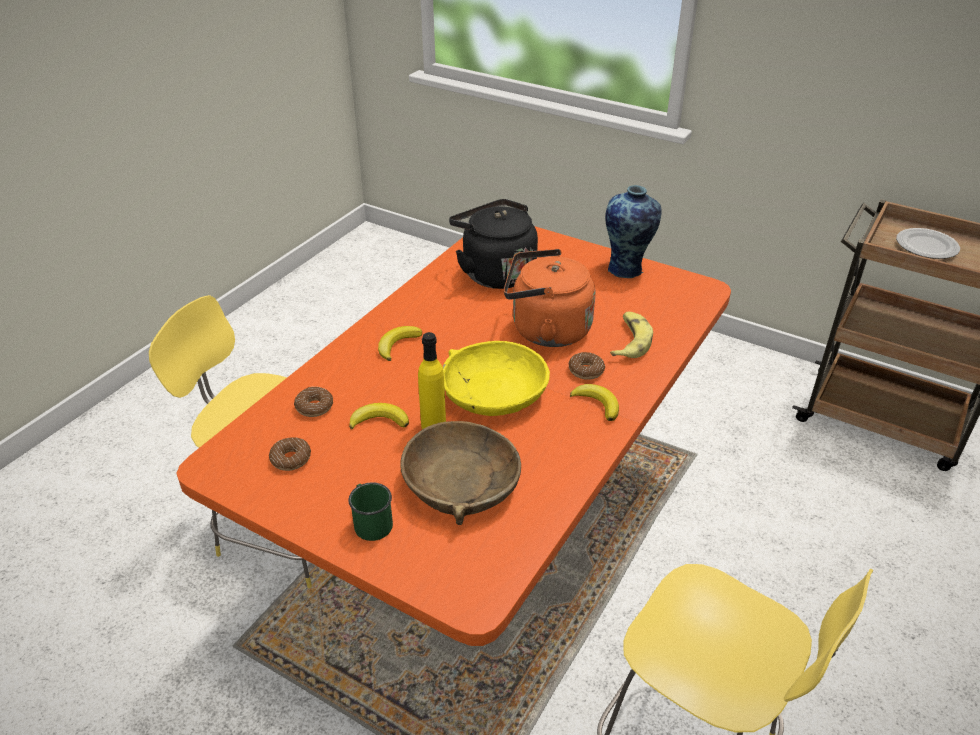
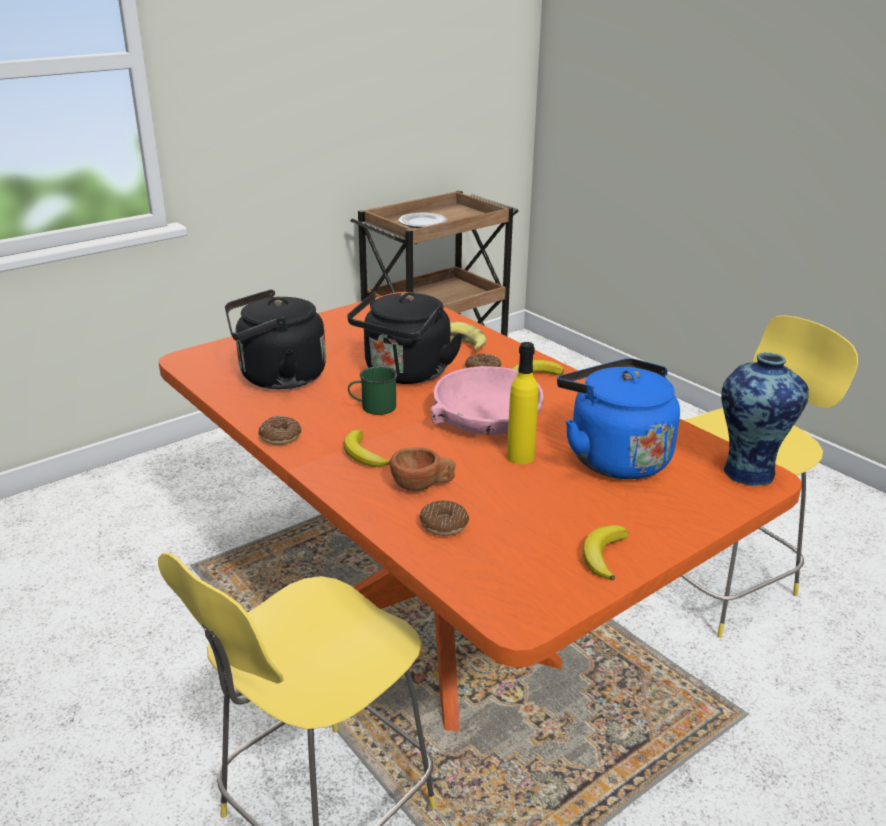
camera: 70 degrees left, 10 degrees down
(291, 459) = (531, 553): donut -> donut (280, 437)
(364, 384) = (422, 486): none -> brown cup
(371, 522) = (652, 514): green mug -> green mug (373, 407)
(379, 420) = (494, 486): banana -> banana (603, 555)
(461, 483) = (613, 457): brown bowl -> blue kettle
(493, 392) = (487, 417): yellow bowl -> pink bowl
(545, 330) = (405, 374): orange kettle -> black kettle
(627, 269) = (340, 320): vase -> vase (749, 471)

